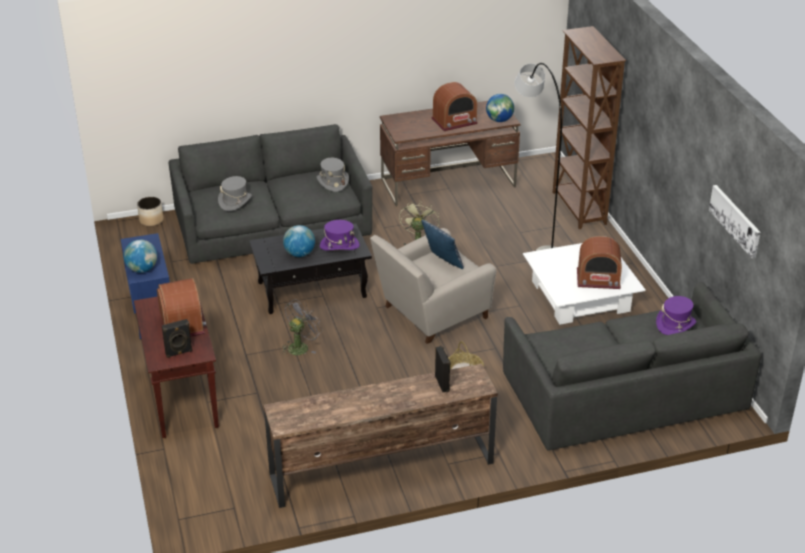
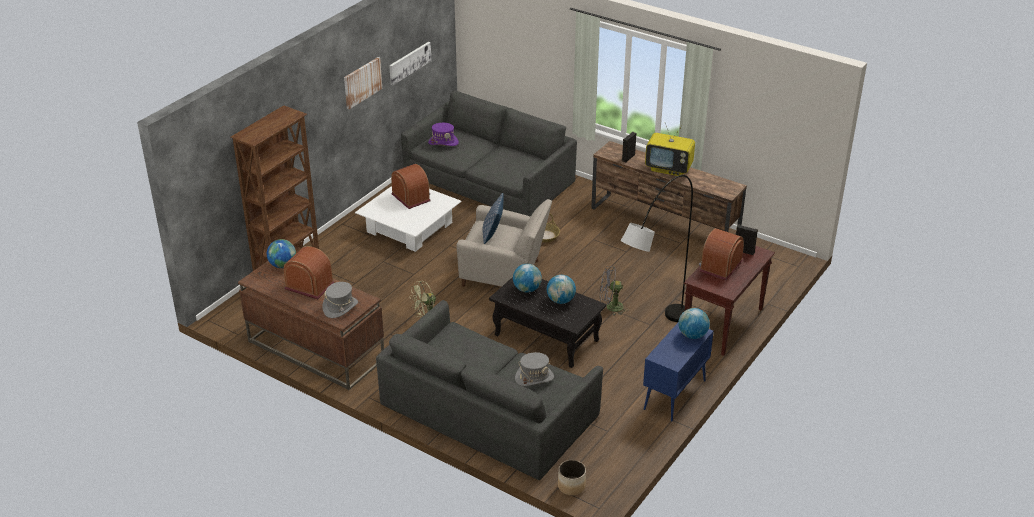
camera: 130 degrees left, 0 degrees up
(332, 182) = (442, 344): grey hat -> grey hat (340, 307)
(339, 245) = (527, 289): purple hat -> globe
(381, 399) = (669, 169): none -> television
(533, 228) = (342, 279): grey floor lamp -> grey floor lamp (651, 338)
(690, 157) = (362, 82): none -> picture

